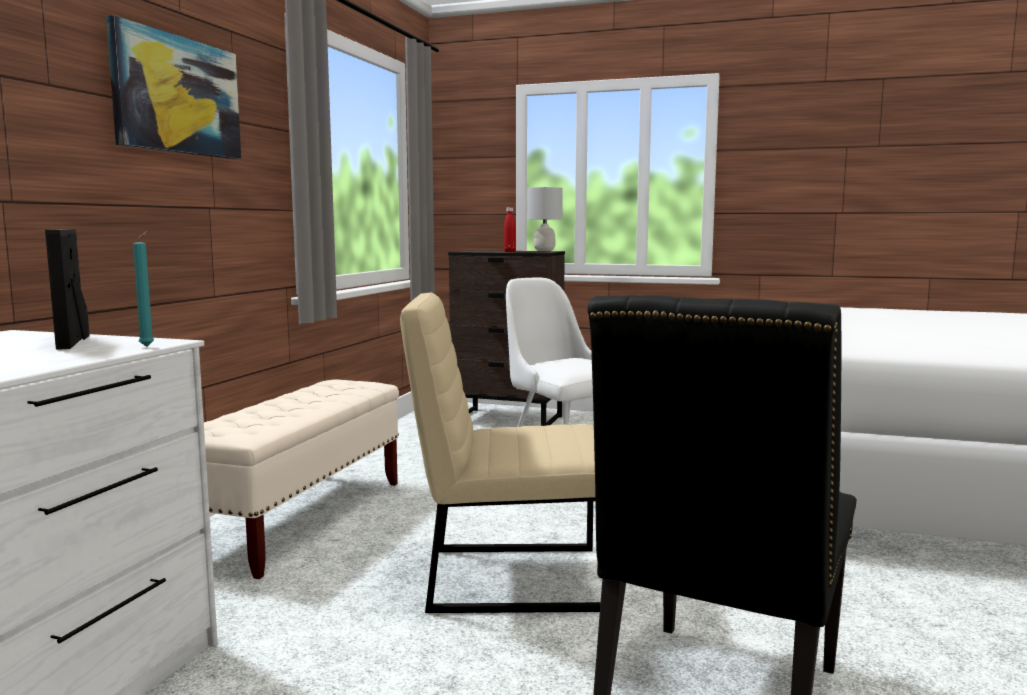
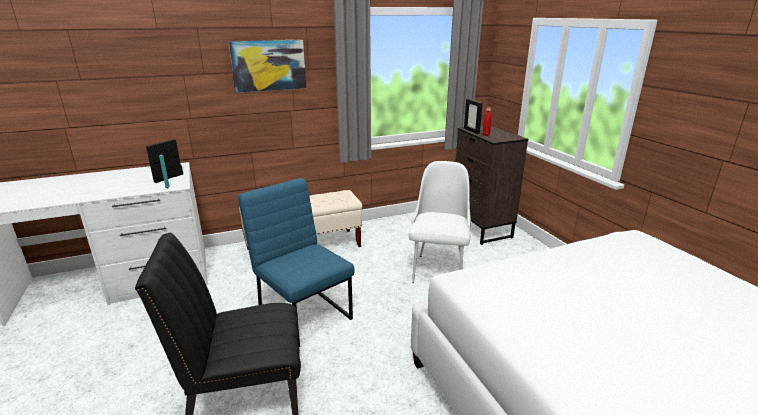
camera: 50 degrees right, 15 degrees up
(478, 251) = (472, 131): none -> picture frame
(509, 577) = (304, 312): beige chair -> blue chair
(543, 251) = (513, 136): grey table lamp -> none

